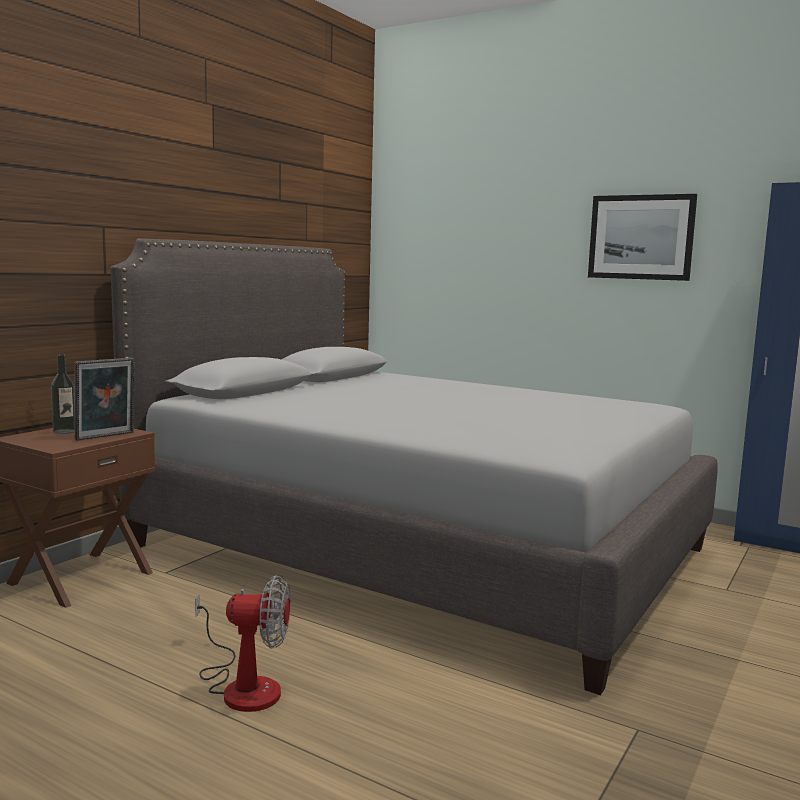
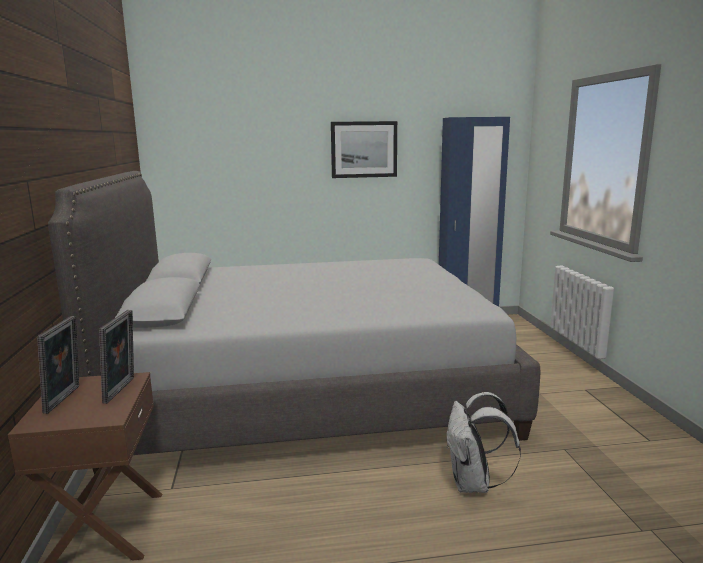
camera: 40 degrees left, 5 degrees up
(64, 431) = (65, 399): bottle -> picture frame
(243, 685) = (375, 536): fan -> none
(431, 699) = (473, 484): none -> white backpack

